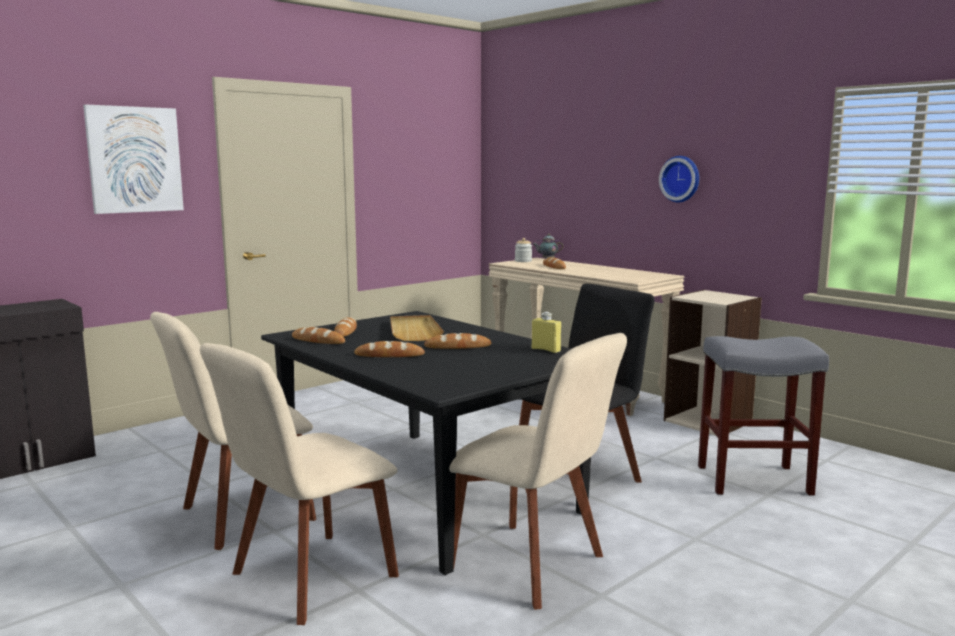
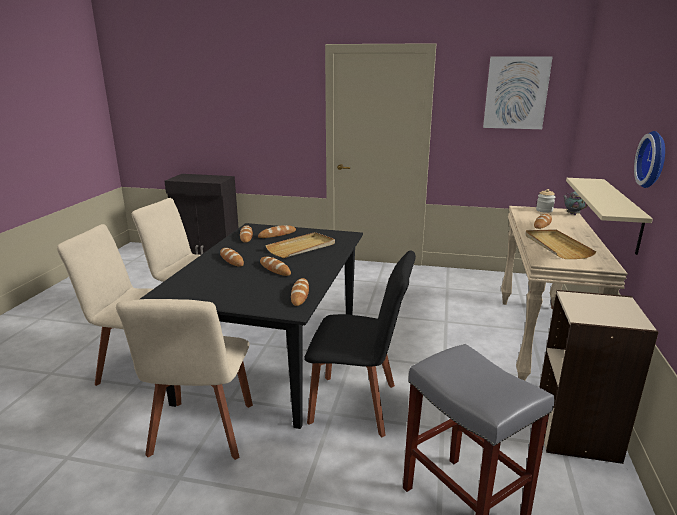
camera: 55 degrees right, 10 degrees up
(134, 160) = (274, 100): picture -> picture (516, 93)
(546, 350) = (300, 294): yellow bottle -> bread
(609, 274) = (556, 246): none -> beige tray
(637, 236) = (621, 214): none -> beige shelf

